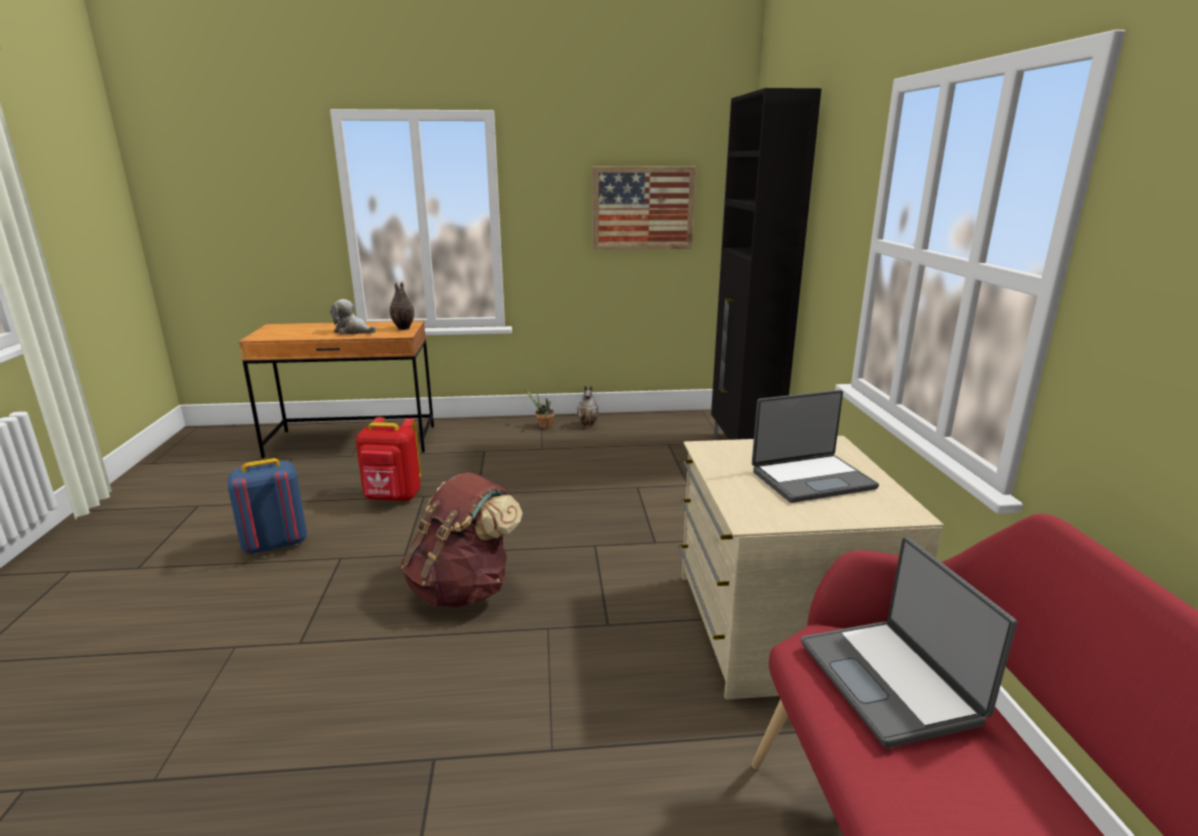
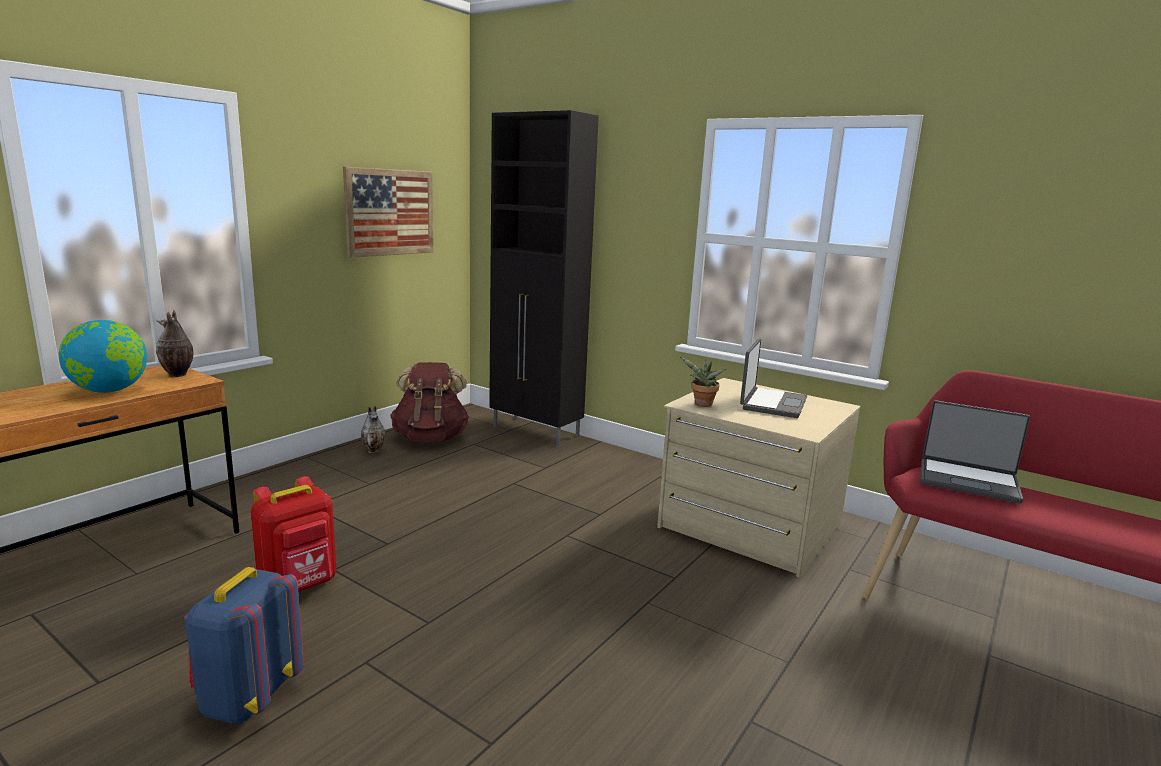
camera: 50 degrees left, 5 degrees down
(353, 331) = (109, 391): plush toy -> globe
(463, 589) = (538, 615): brown backpack -> brown backpack (431, 438)
(543, 426) = (329, 465): potted plant -> potted plant (702, 405)

